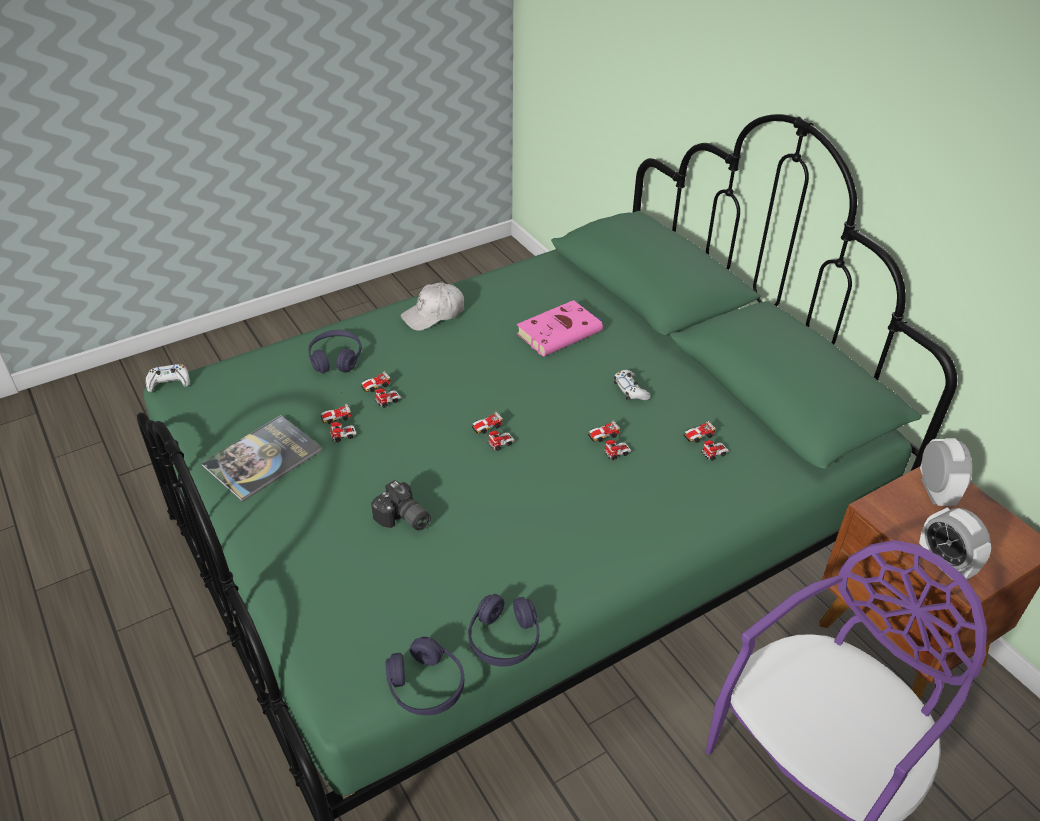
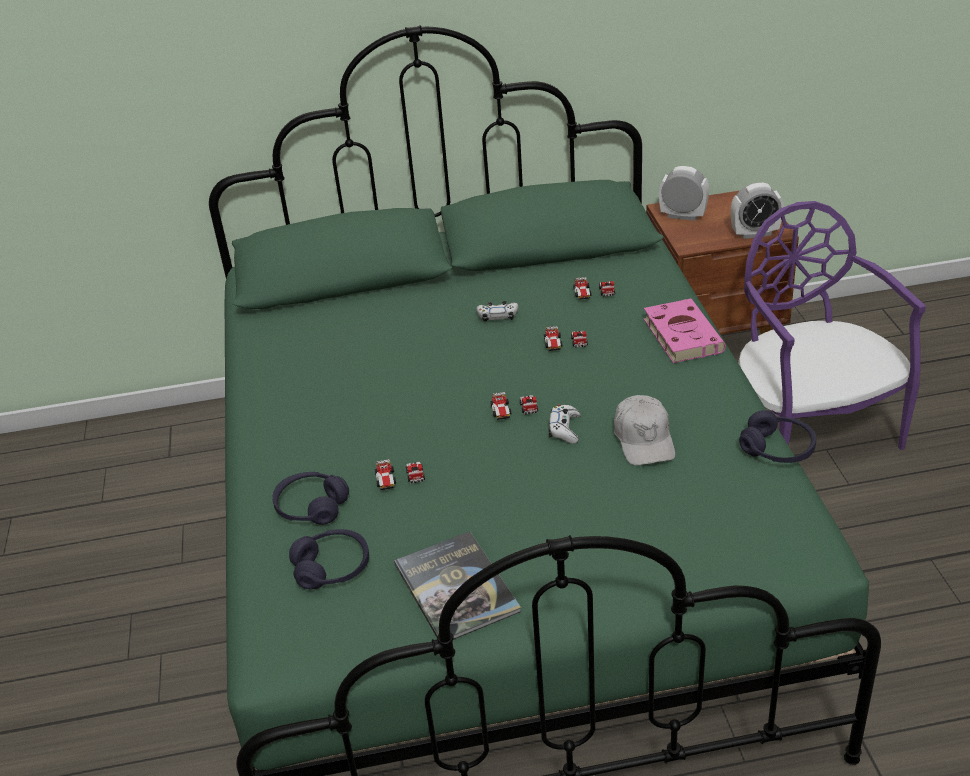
camera: 65 degrees left, 5 degrees down
(169, 382) = (251, 670): white game controller -> white game controller (564, 429)
(339, 427) = (437, 519): toy car -> none
(403, 519) = (605, 489): camera -> none
(426, 686) = (817, 504): purple headphones -> purple headphones (332, 568)
(433, 314) = (284, 419): white cap -> white cap (644, 439)
(561, 332) = (381, 338): pink book -> pink book (681, 334)

